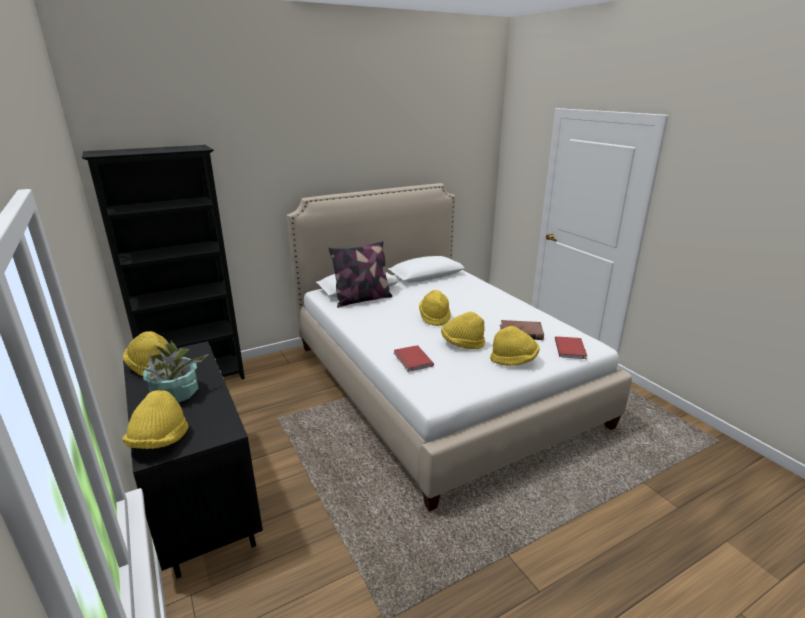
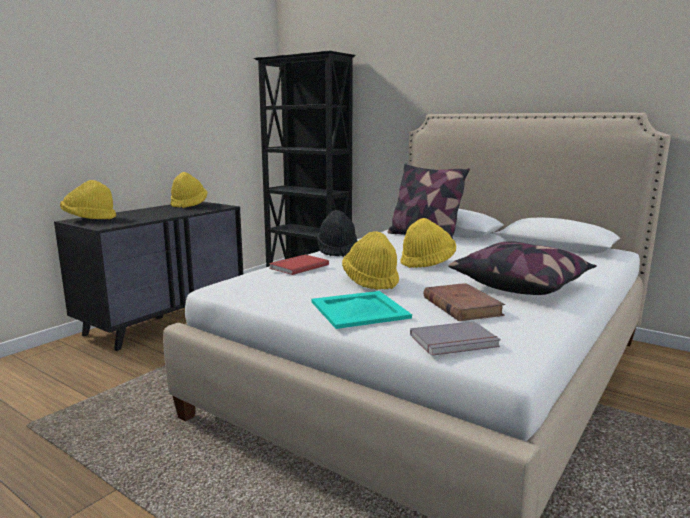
camera: 65 degrees right, 10 degrees down
(175, 393) = (153, 212): potted plant -> none
(373, 337) = (337, 250): none -> black hat
(495, 308) = (521, 285): none -> pillow
(513, 360) = (360, 309): yellow hat -> turquoise tray
(571, 349) = (455, 342): red book -> grey book

